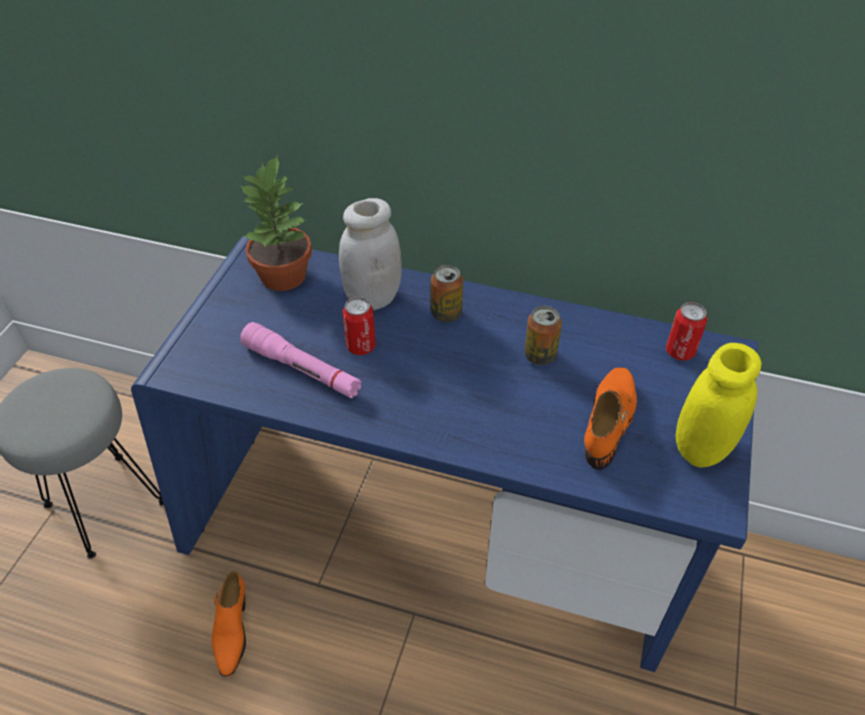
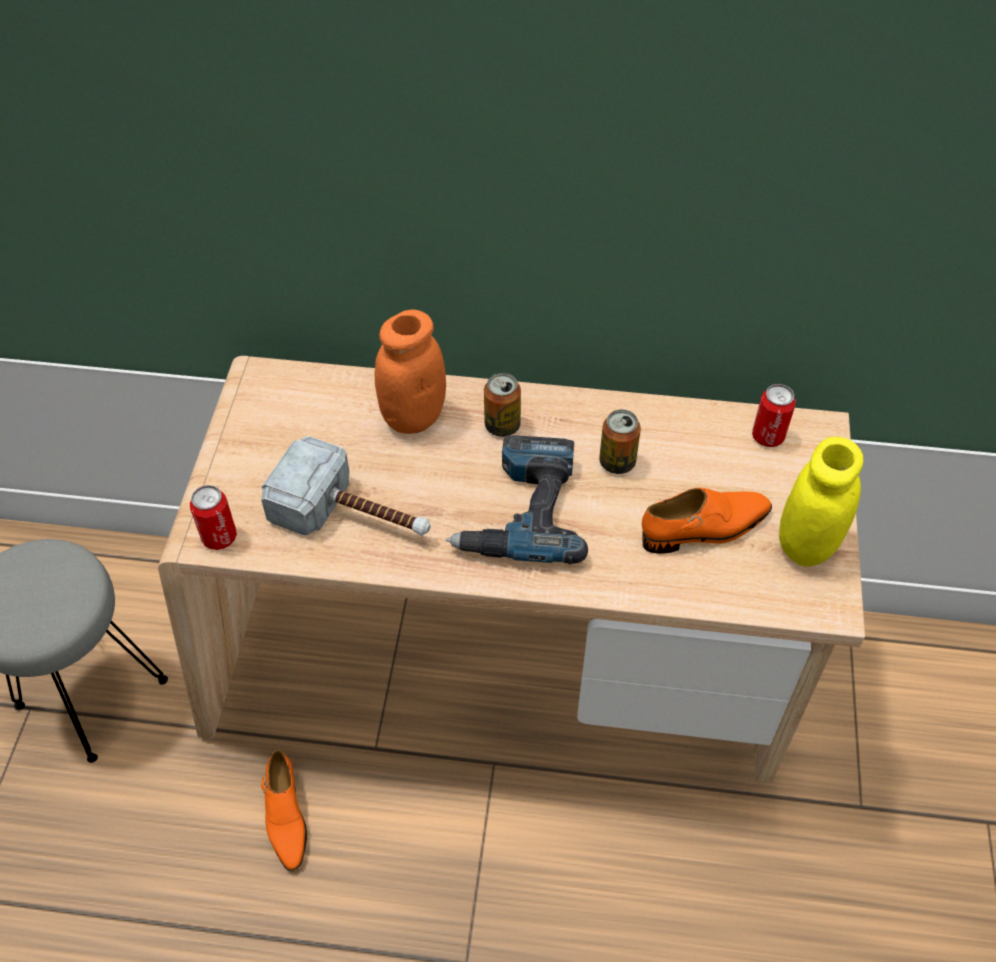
camera: 10 degrees left, 5 degrees up
(285, 276) = (303, 402): potted plant -> none
(302, 369) = (354, 516): pink flashlight -> hammer
(361, 346) = (414, 479): can -> can (219, 537)
(372, 298) = (413, 417): white jar -> orange jar
(432, 539) = (498, 674): blue desk -> beige desk
(446, 384) = (520, 510): none -> power drill
(609, 421) = (705, 528): orange shoe -> orange shoe turned 60 degrees clockwise

